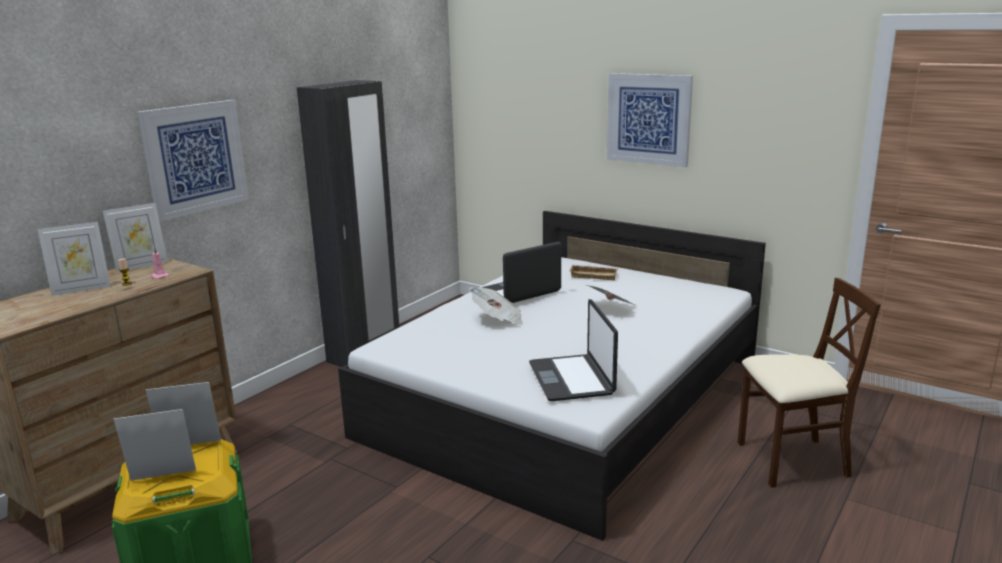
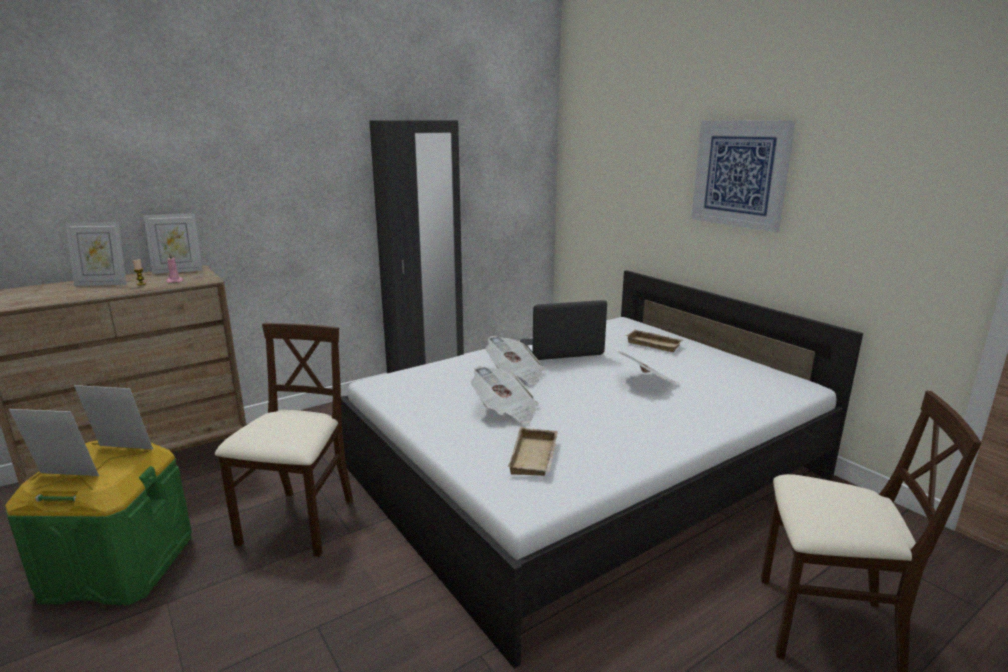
camera: 20 degrees right, 0 degrees up
(195, 158) = (251, 178): picture -> none
(341, 491) = (299, 523): none -> beige chair
(517, 350) = (505, 411): none -> newspaper
(572, 379) = (536, 458): laptop -> beige tray

